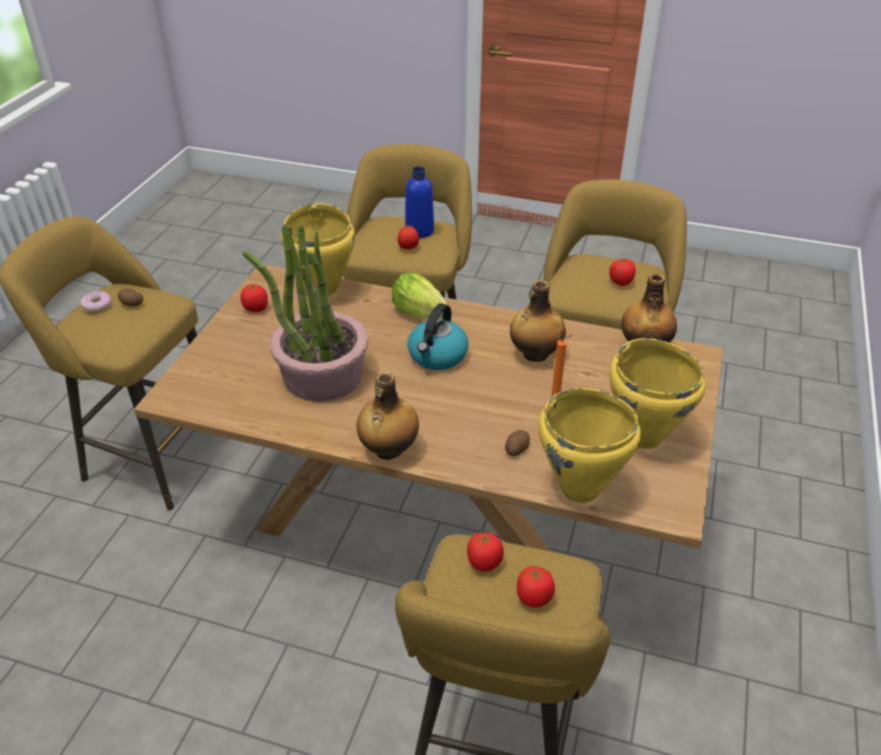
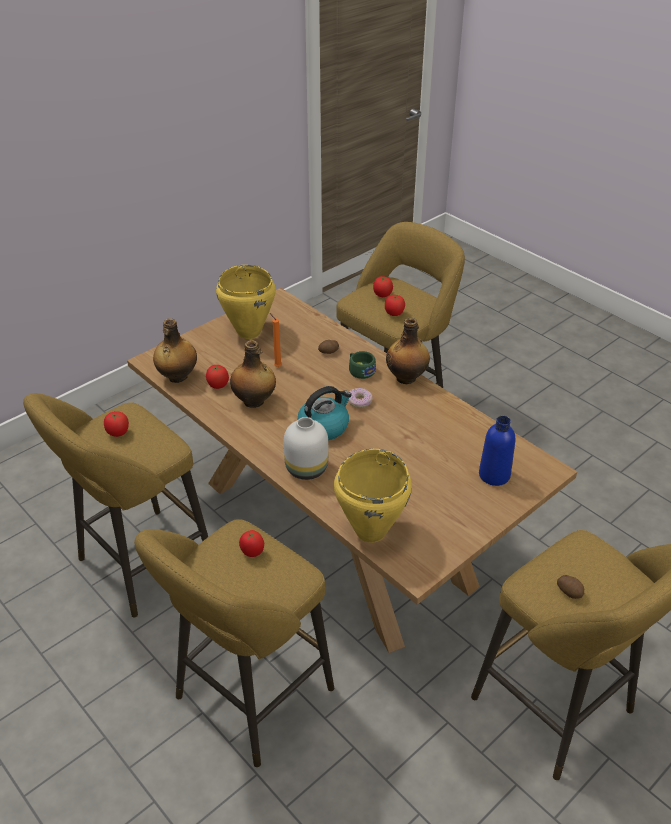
camera: 150 degrees left, 0 degrees up
(97, 306) = (607, 603): donut -> donut (359, 401)
(256, 309) = (445, 532): tomato -> tomato (218, 385)
(322, 375) = (421, 443): potted plant -> none
(419, 231) = (220, 573): blue bottle -> blue bottle (494, 475)
(419, 313) = (306, 469): lettuce -> white vase
(454, 438) = (360, 370): none -> green cup
(580, 490) = (314, 322): yellow cooking pot -> none

